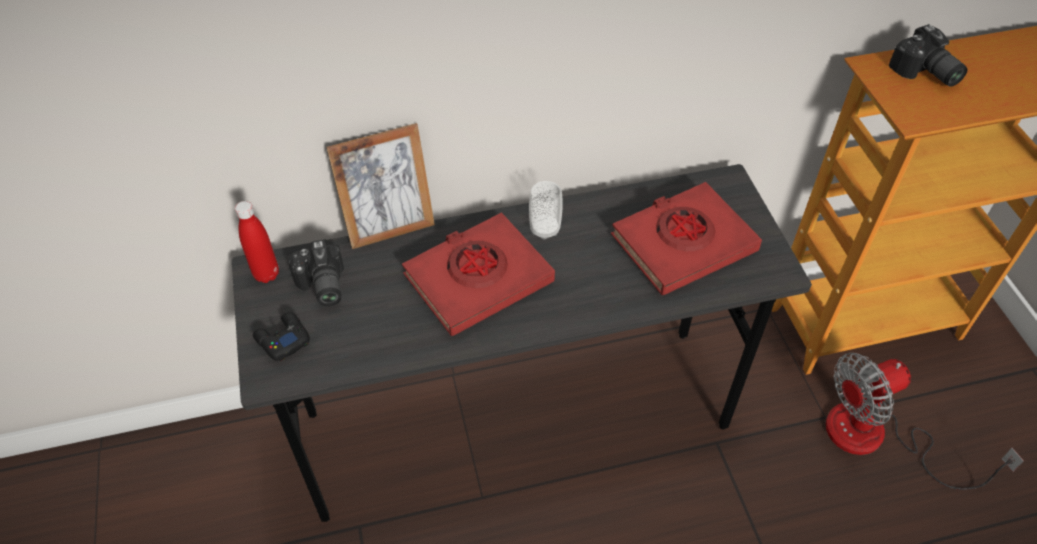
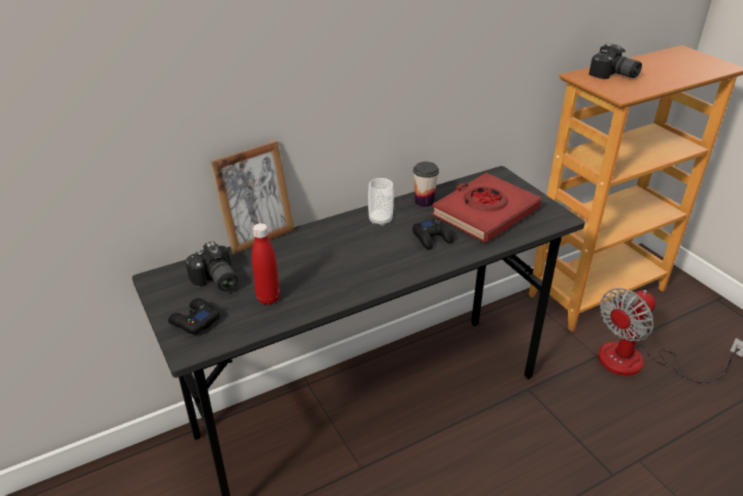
camera: 15 degrees left, 15 degrees down
(266, 274) = (166, 281): red bottle -> red bottle (268, 298)
(478, 279) = (342, 256): red book -> none
(599, 272) = (432, 238): none -> black game controller
(611, 209) = (424, 202): none -> cup

